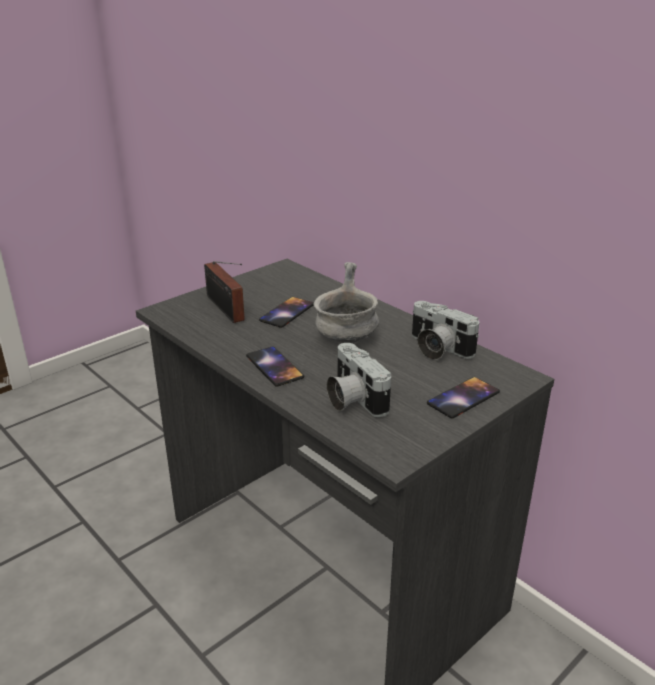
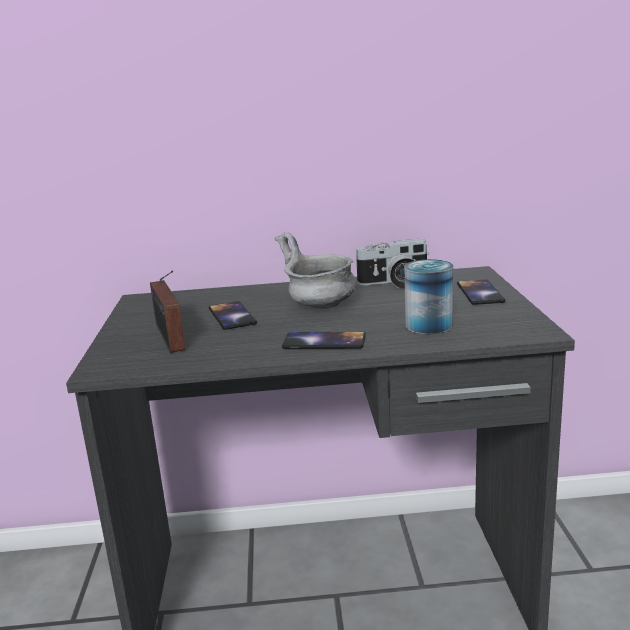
camera: 50 degrees left, 10 degrees down
(226, 309) = (169, 338): radio -> radio turned 60 degrees clockwise
(352, 399) = (428, 325): camera -> can

